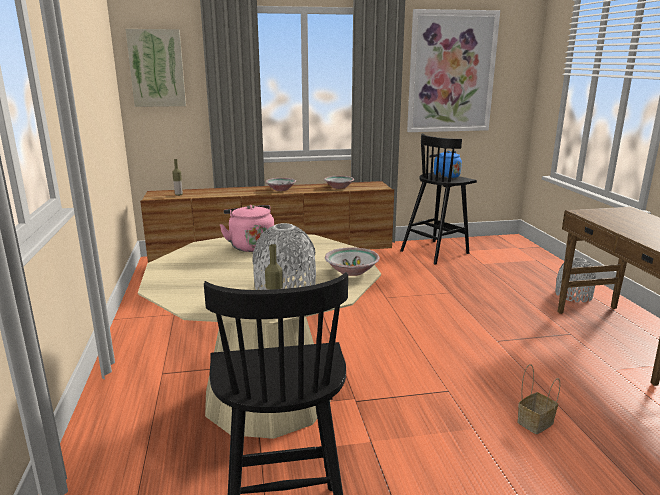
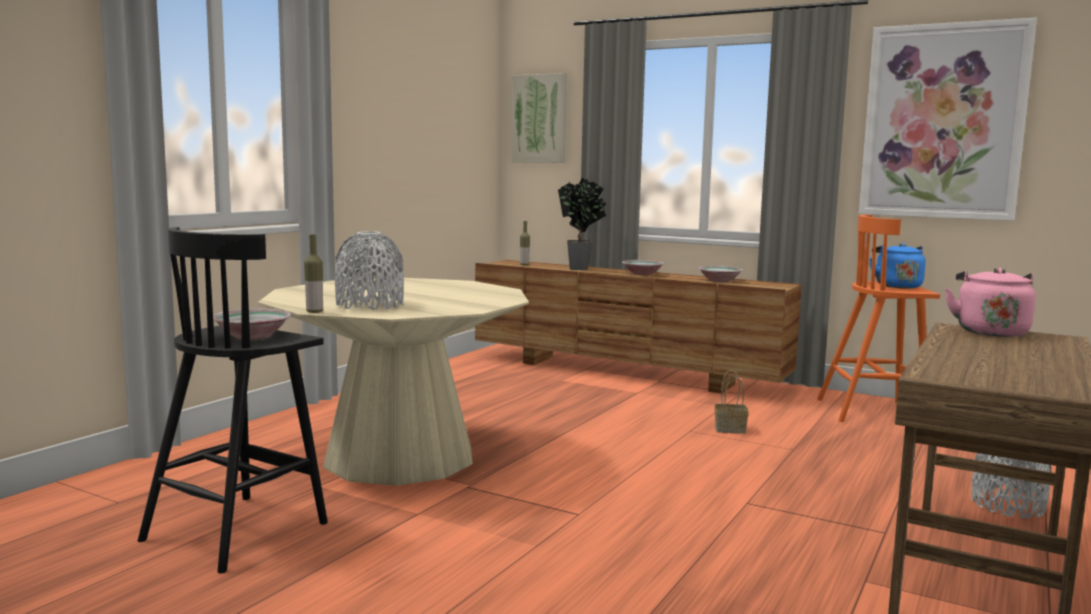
camera: 40 degrees right, 10 degrees down
(230, 192) = (582, 269): none -> potted plant
(250, 246) = (437, 285): pink kettle -> pink kettle (990, 331)
(352, 271) = (462, 308): bowl -> bowl (253, 336)
(436, 251) = (874, 411): black stool -> orange stool
(535, 422) = (619, 570): basket -> basket (731, 429)

